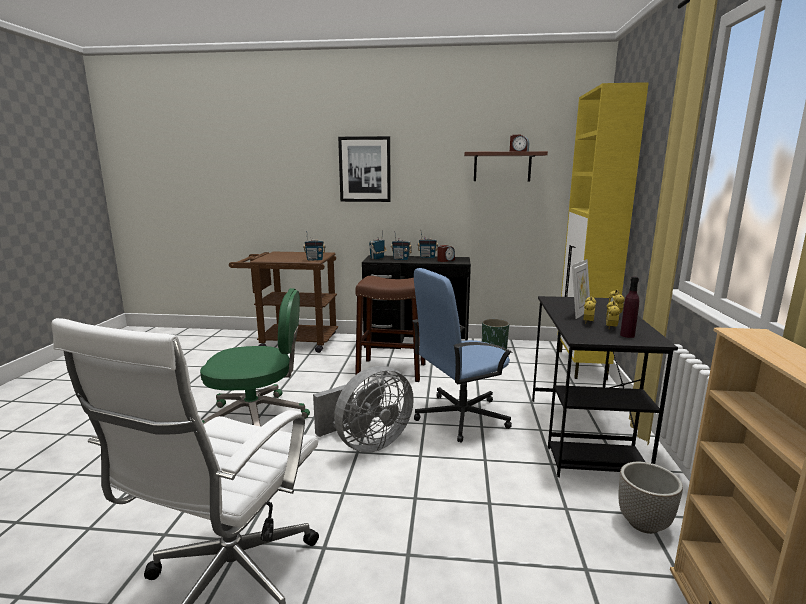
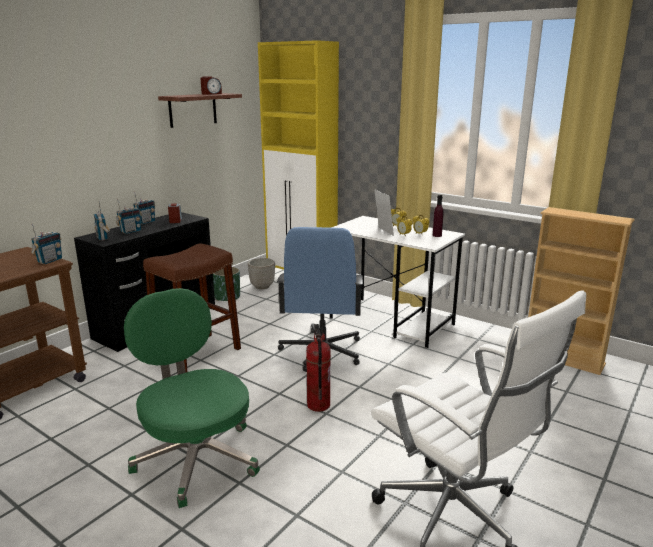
camera: 60 degrees left, 5 degrees up
(257, 418) = (196, 458): green office chair -> green office chair turned 60 degrees counterclockwise
(365, 169) = (50, 124): picture -> none
(367, 444) = (318, 405): grey fan -> fire extinguisher
(583, 436) = (392, 321): black desk -> white desk
(644, 524) = (485, 343): planter -> planter (262, 286)

